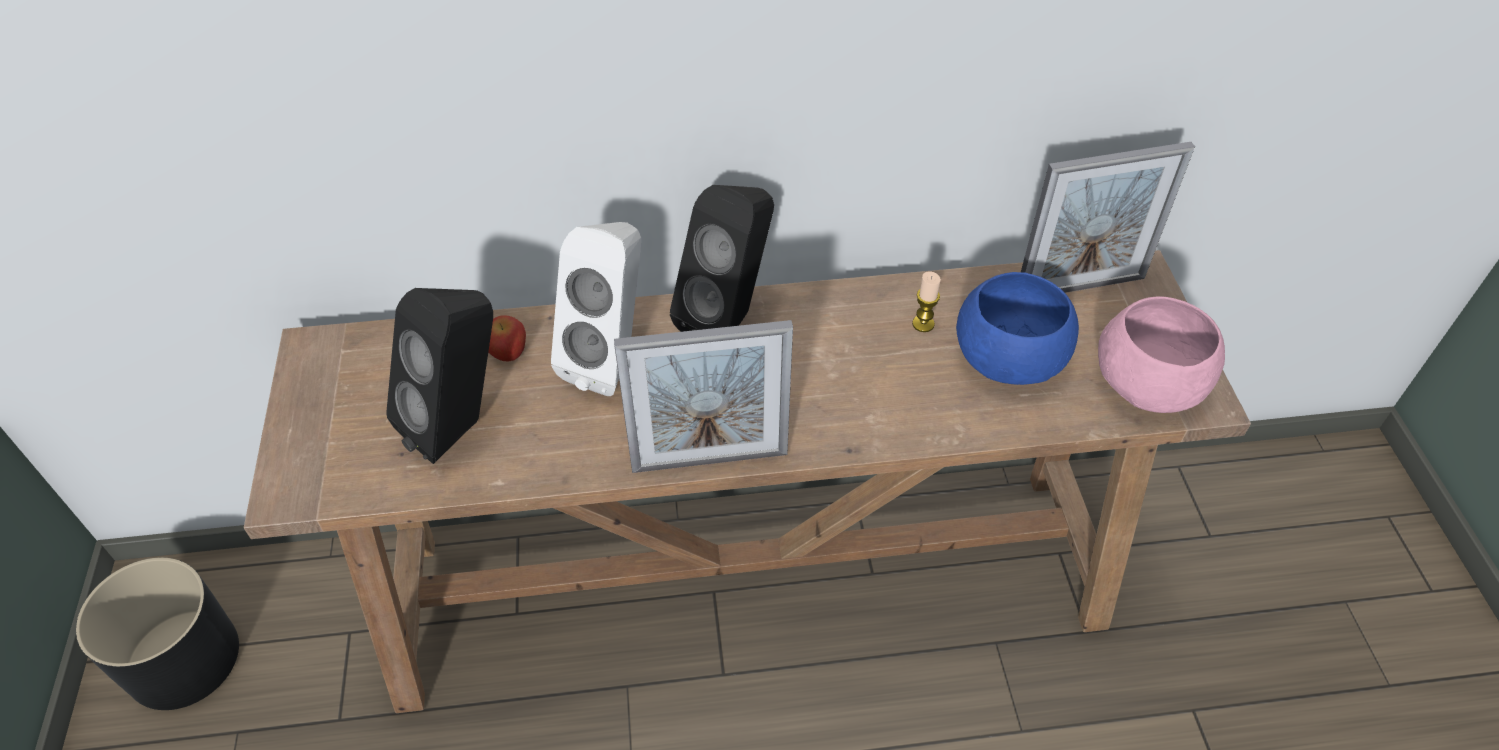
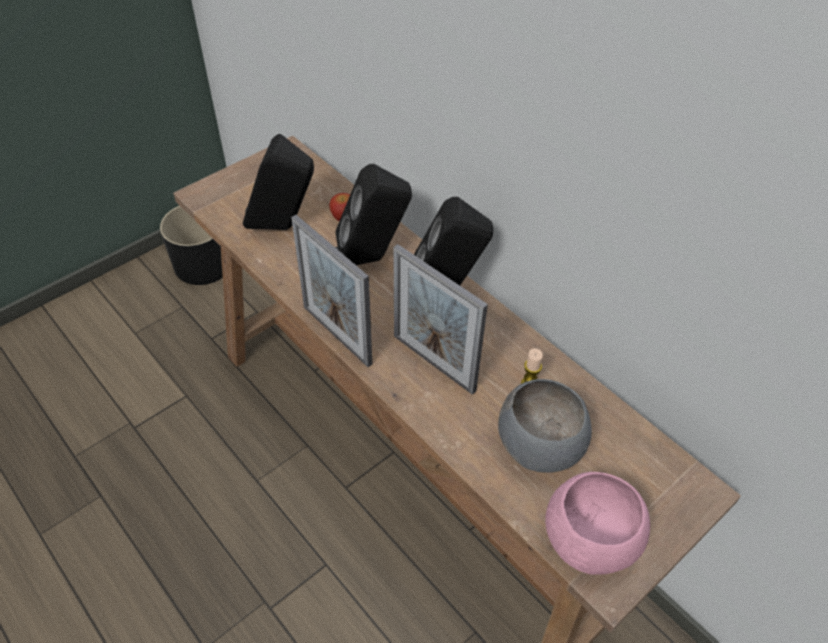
camera: 55 degrees right, 0 degrees up
(612, 360) = (373, 258): white speaker -> black speaker
(1011, 360) = (540, 446): blue bowl -> grey bowl
(1080, 287) = (648, 458): picture frame -> picture frame (433, 363)

